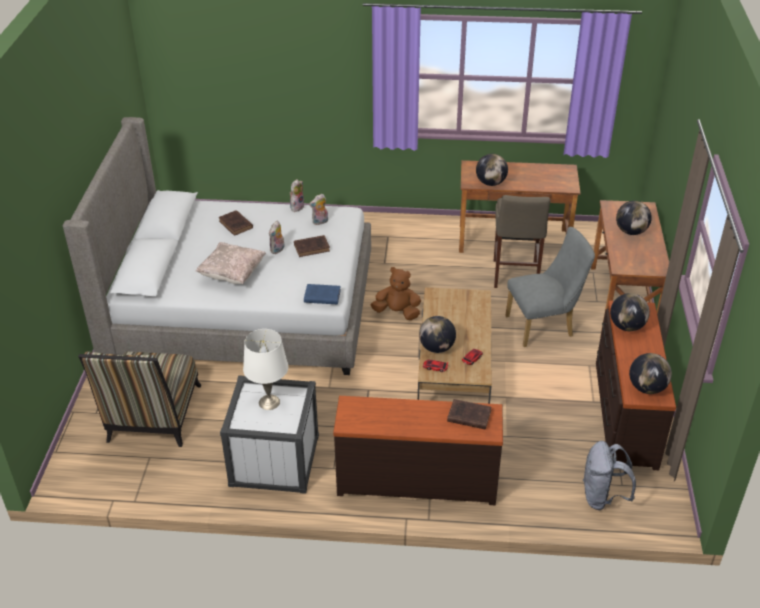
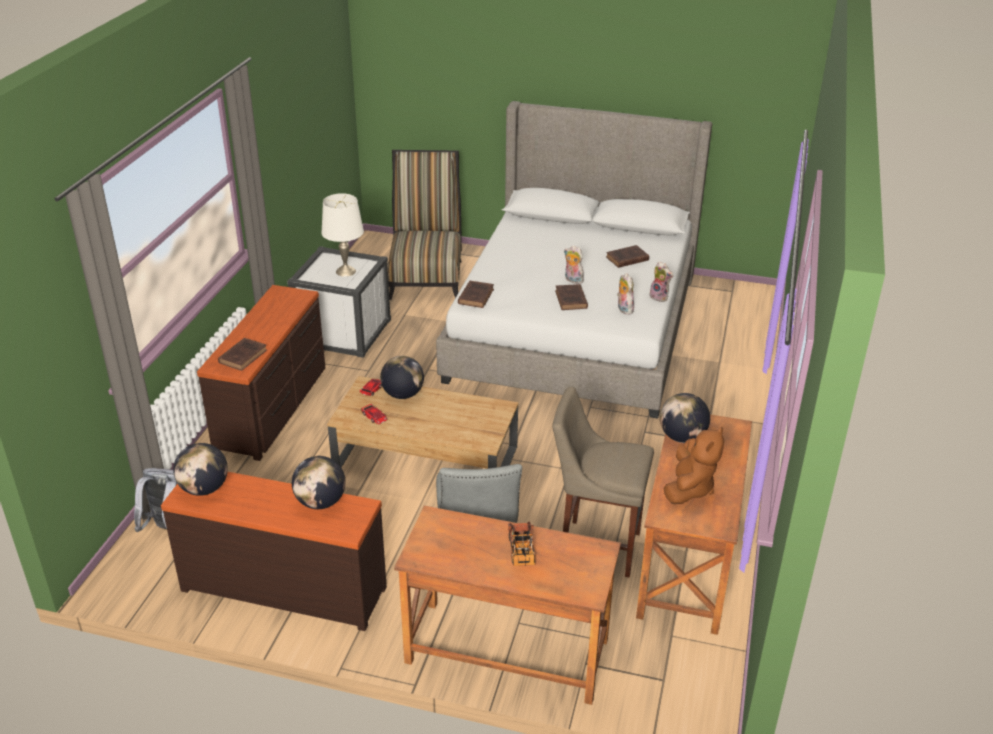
camera: 100 degrees right, 5 degrees down
(153, 418) = (426, 276): chair -> chair turned 75 degrees clockwise
(232, 274) = (534, 253): beige pillow -> none
(321, 296) = (476, 296): blue book -> brown book
(397, 312) = (539, 429): brown plush toy -> brown plush toy (689, 488)
(631, 231) = (521, 553): globe -> toy truck

